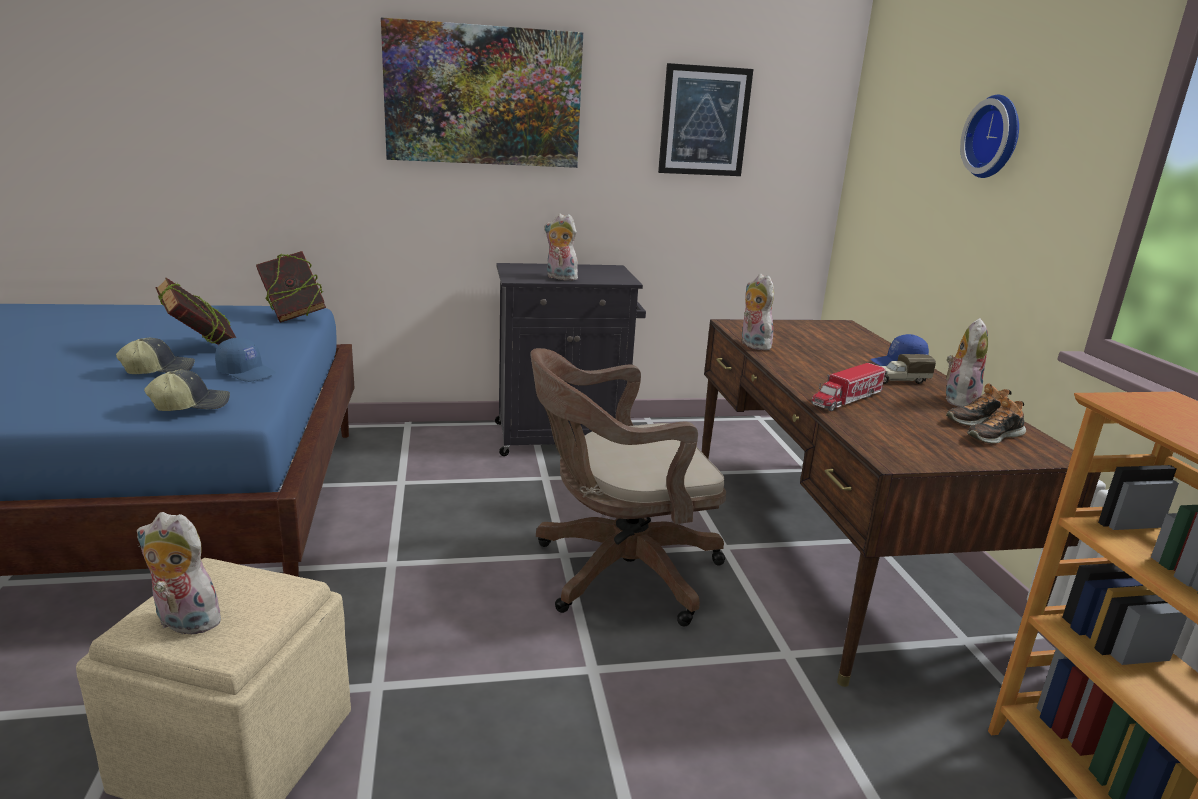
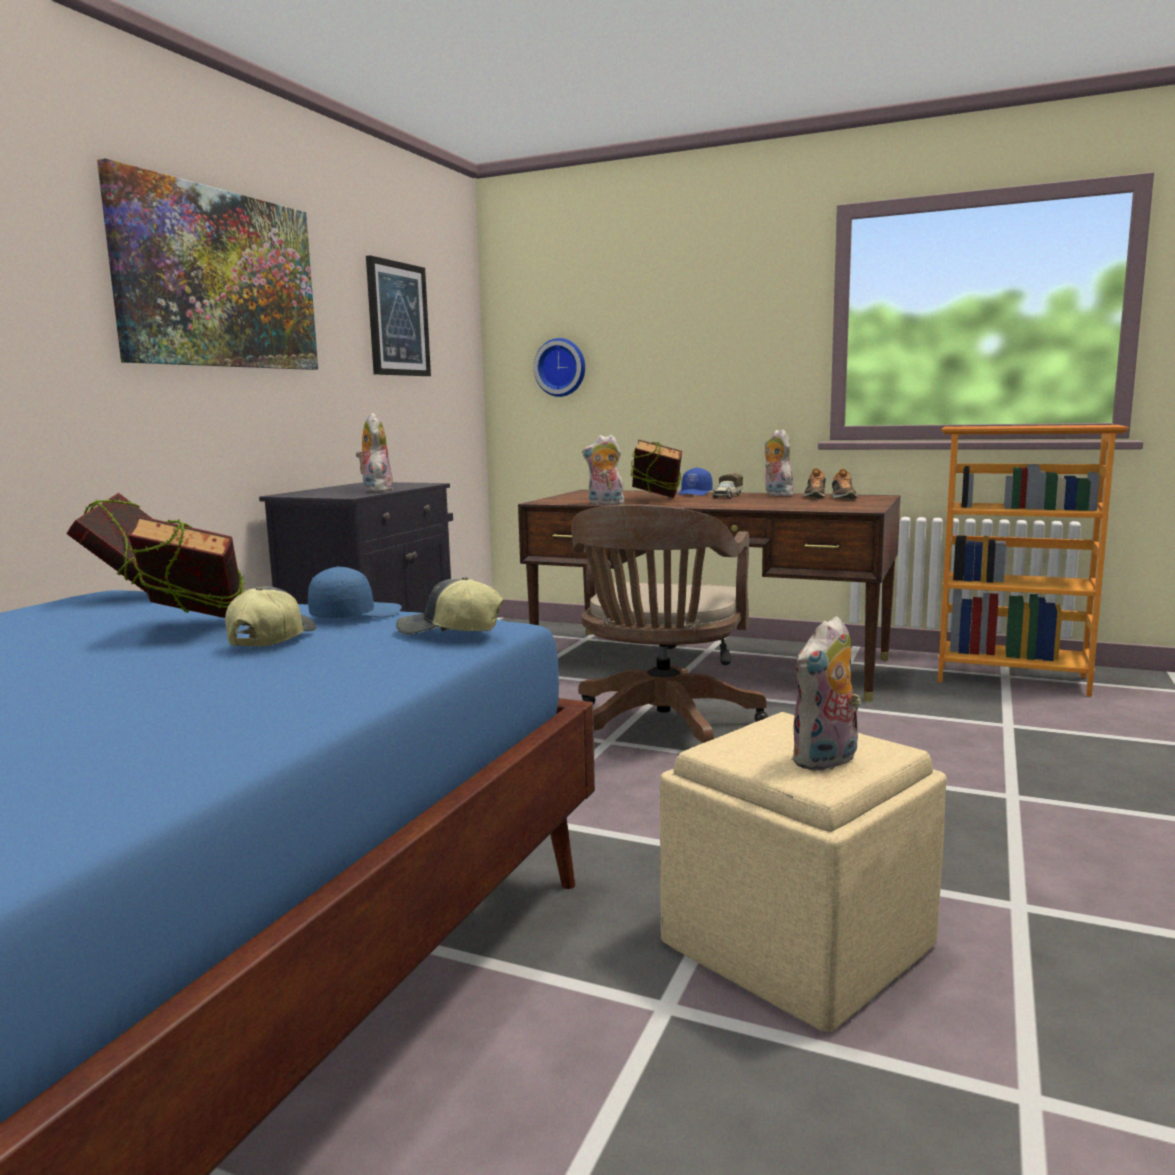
camera: 55 degrees left, 10 degrees down
(191, 404) = (449, 631): cap -> cap turned 90 degrees counterclockwise
(559, 278) = (375, 490): plush toy -> plush toy turned 105 degrees clockwise
(819, 357) = (656, 499): none -> book
(846, 399) = (751, 504): toy truck -> none
(996, 137) = (689, 311): wall clock -> wall clock (561, 367)

